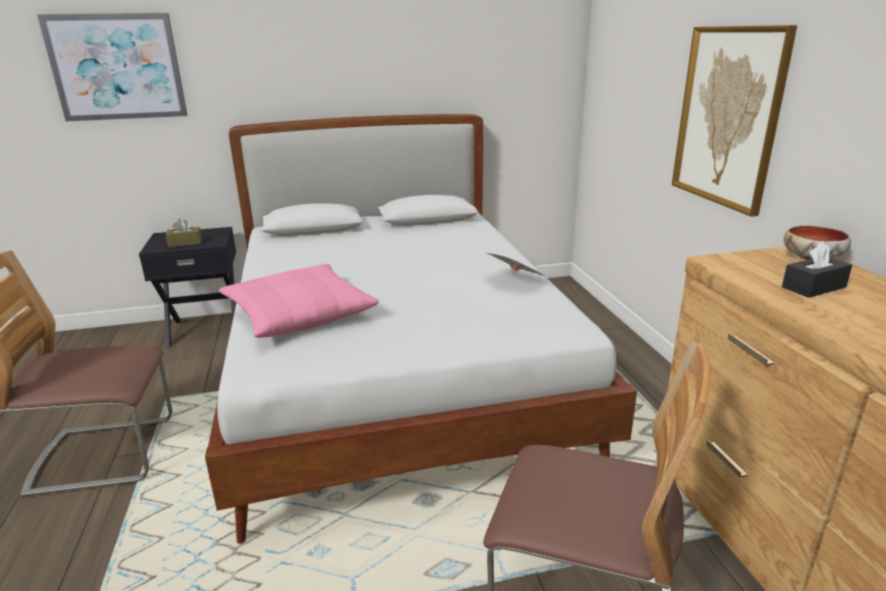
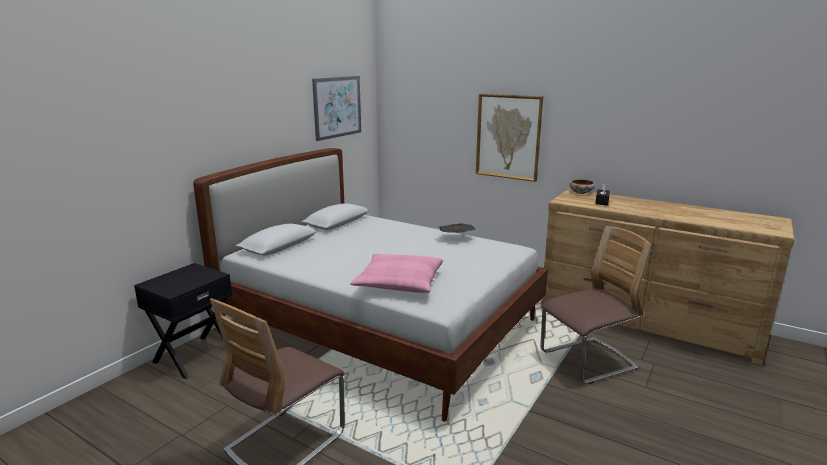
camera: 45 degrees left, 5 degrees down
(117, 67) = (104, 141): picture -> picture (337, 107)
(185, 243) = (189, 282): brown tissue box -> none

